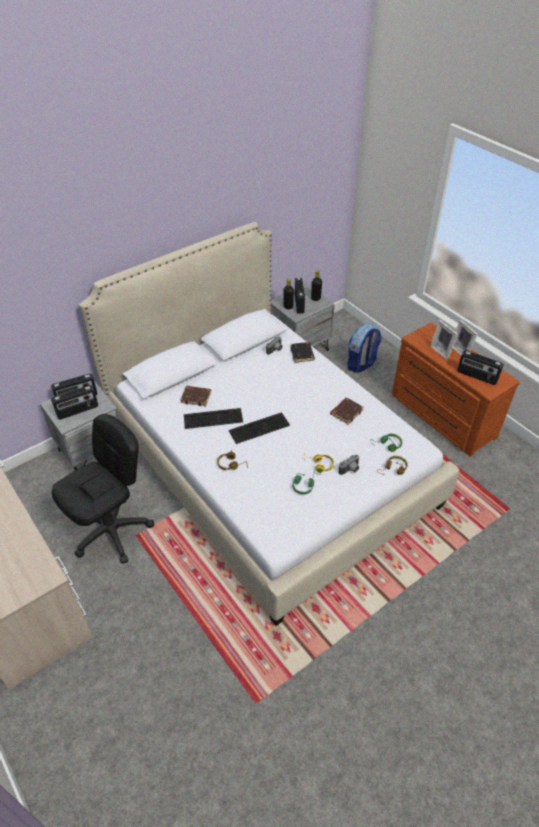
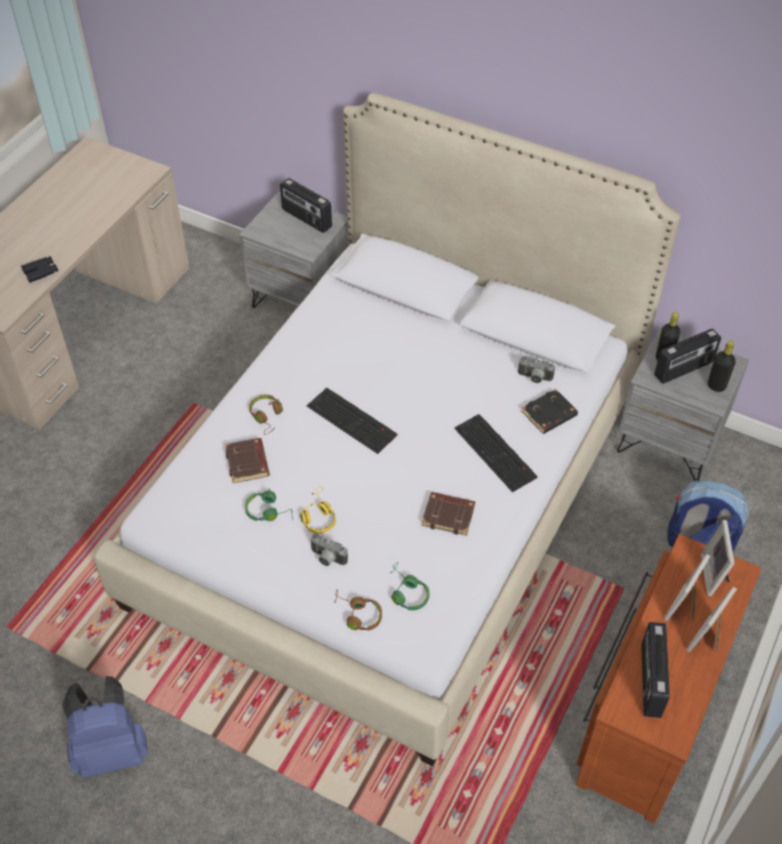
camera: 65 degrees right, 5 degrees up
(24, 540) = (41, 272): none -> black binoculars
(77, 411) = (285, 230): radio -> none
(112, 531) = (189, 378): black office chair -> none
(196, 397) = (373, 329): brown book -> brown book (248, 463)
(213, 418) = (343, 363): keyboard -> keyboard (497, 453)
(377, 660) = (112, 750): none -> blue backpack
(429, 336) = (715, 575): none -> picture frame

